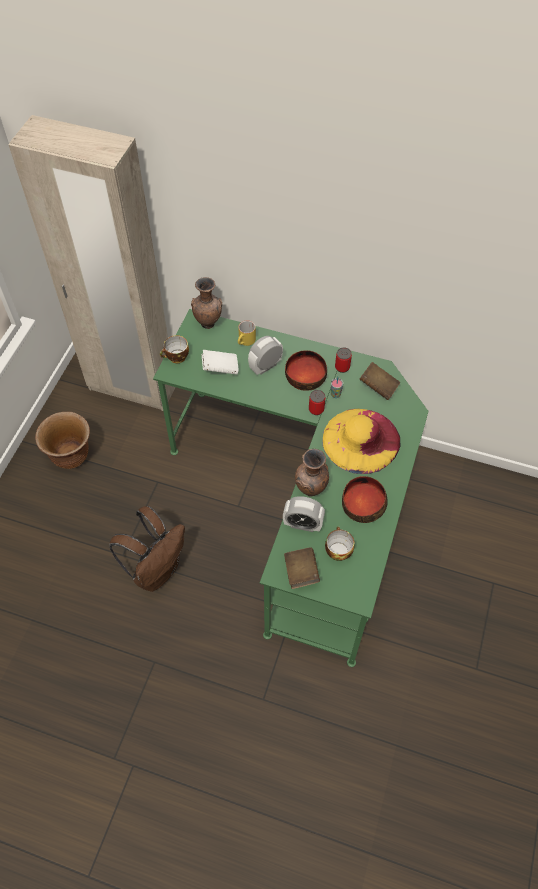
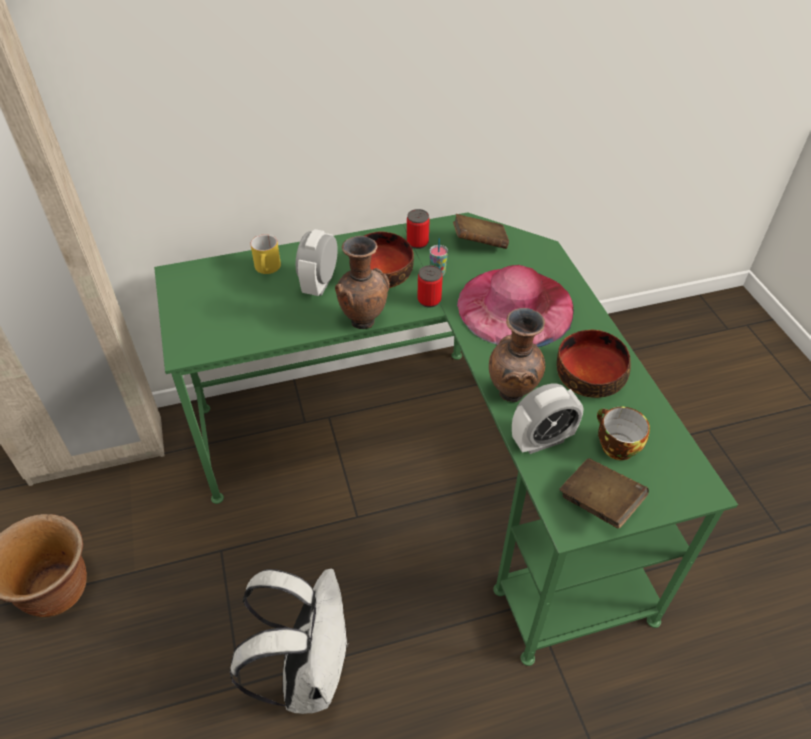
camera: 35 degrees left, 10 degrees down
(156, 569) = (307, 672): brown backpack -> white backpack
(176, 357) = (182, 330): cup -> none
(208, 323) = (197, 271): brown vase -> brown vase (363, 321)
(220, 368) = (258, 313): white book -> none
(361, 440) = (515, 306): yellow hat -> pink hat

